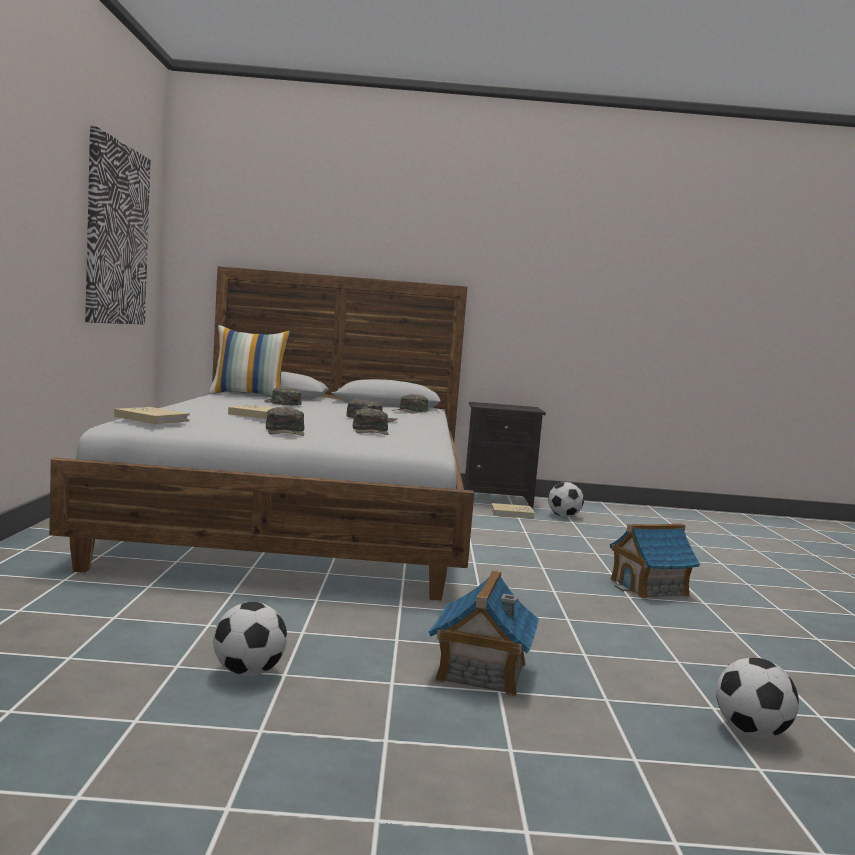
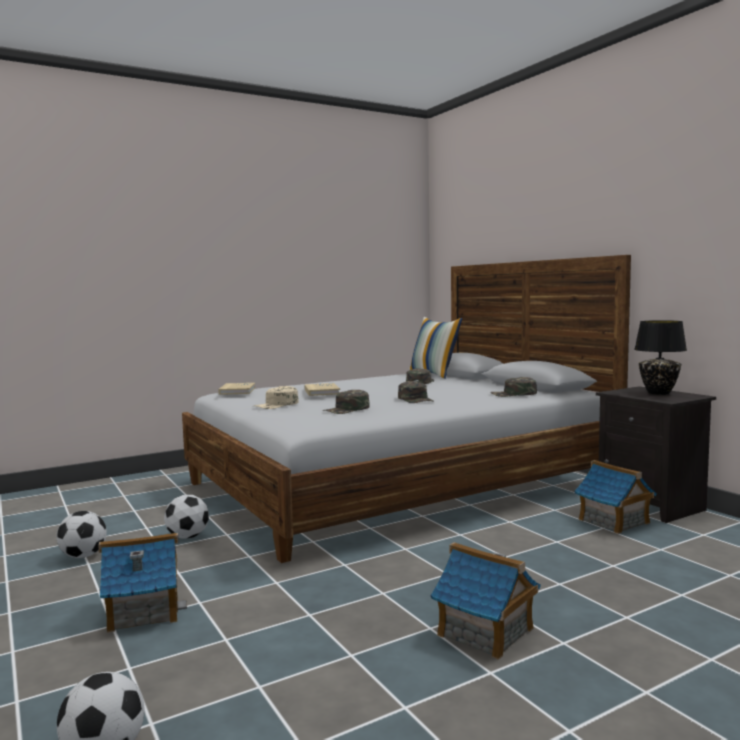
camera: 60 degrees right, 0 degrees up
(116, 234) = (349, 258): picture -> none
(286, 431) = (276, 405): green cap -> beige cap
(505, 406) = (659, 393): none -> black table lamp
(512, 513) = (614, 521): beige book -> toy house
(564, 516) = (674, 540): football -> football (187, 537)

